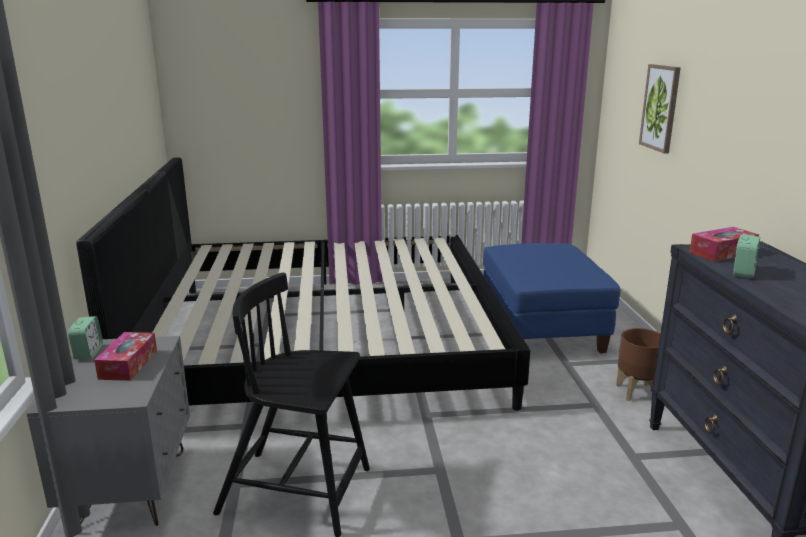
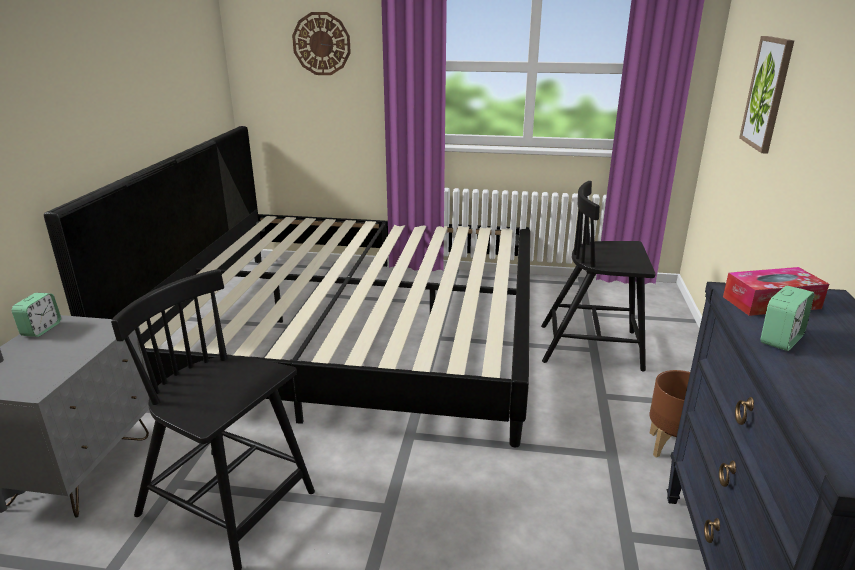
camera: 15 degrees right, 5 degrees up
(128, 364) = (64, 349): tissue box -> none
(258, 76) = (321, 44): none -> wall clock
(541, 329) = (592, 347): blue ottoman -> black chair

